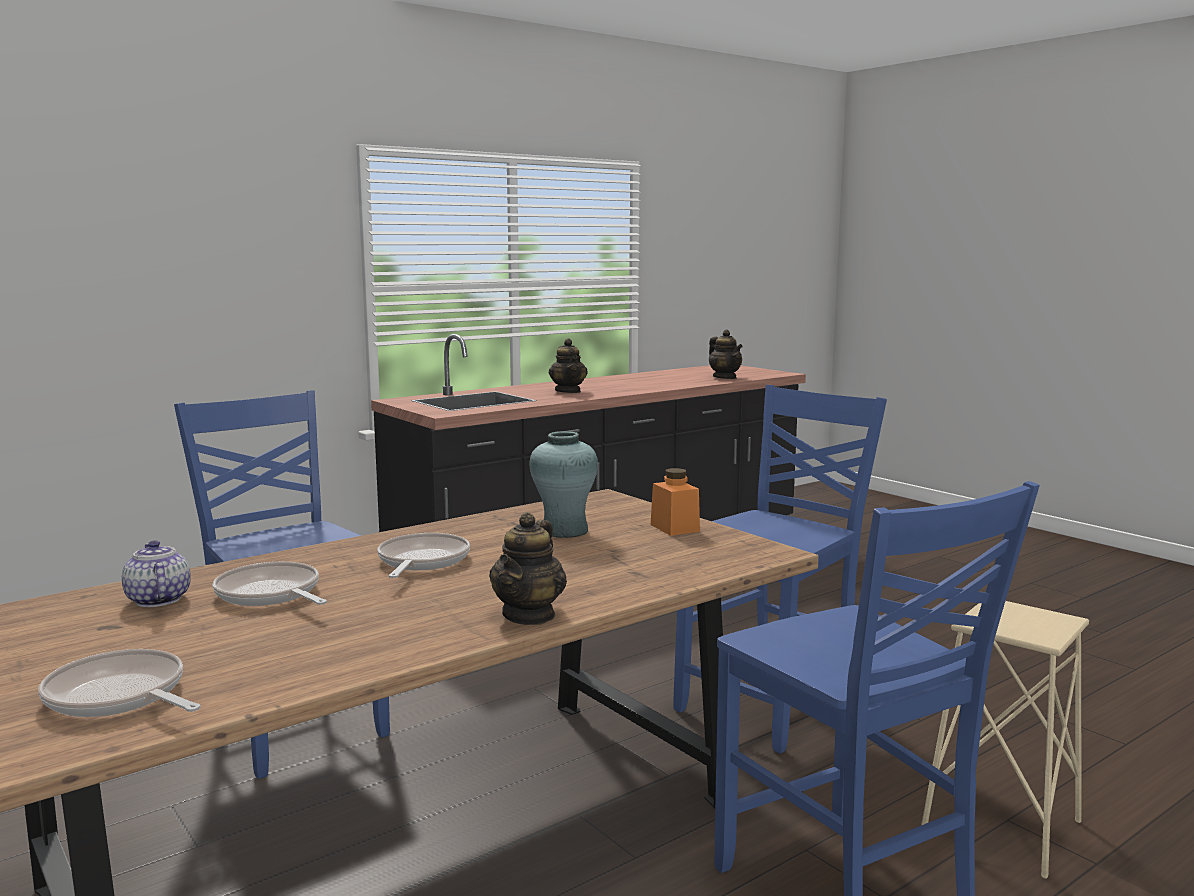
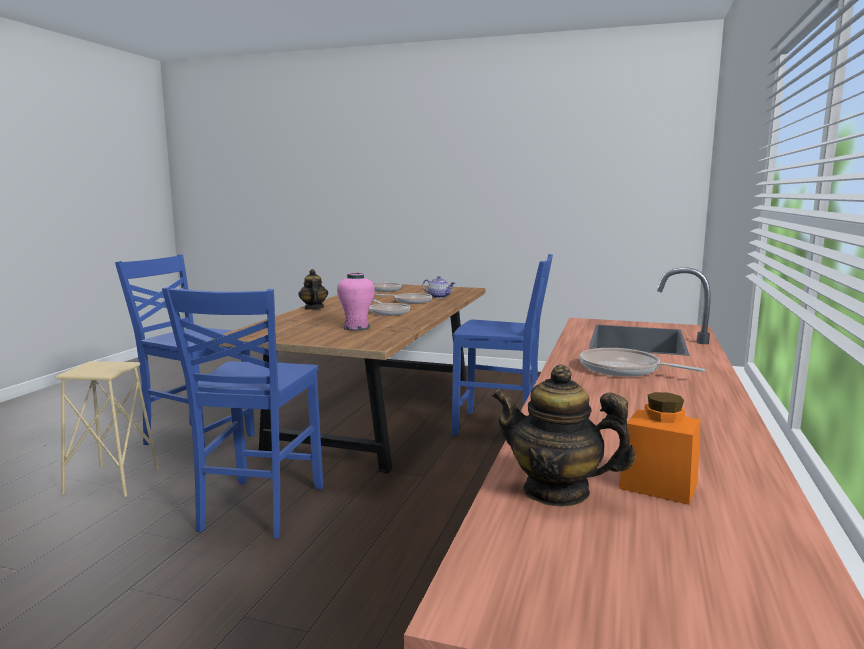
camera: 145 degrees right, 0 degrees up
(565, 531) = (356, 327): turquoise vase -> pink vase
(568, 391) = (624, 369): teapot -> frying pan
(674, 528) = (301, 336): orange jar -> orange jar (658, 485)

